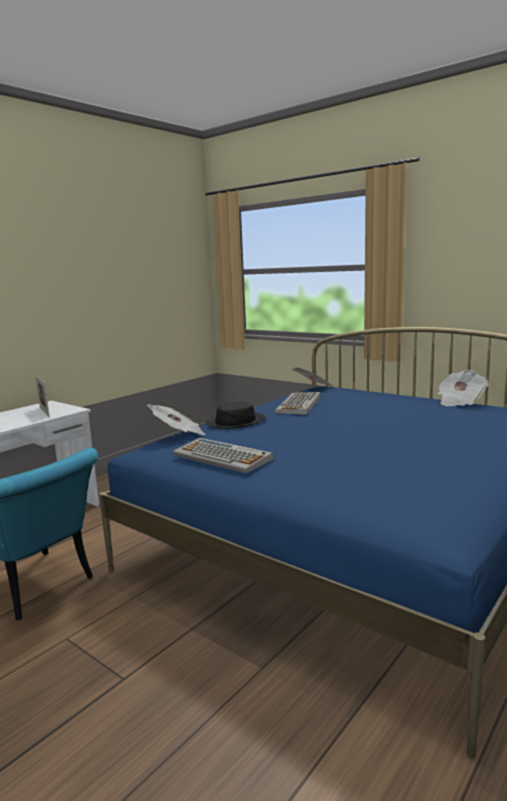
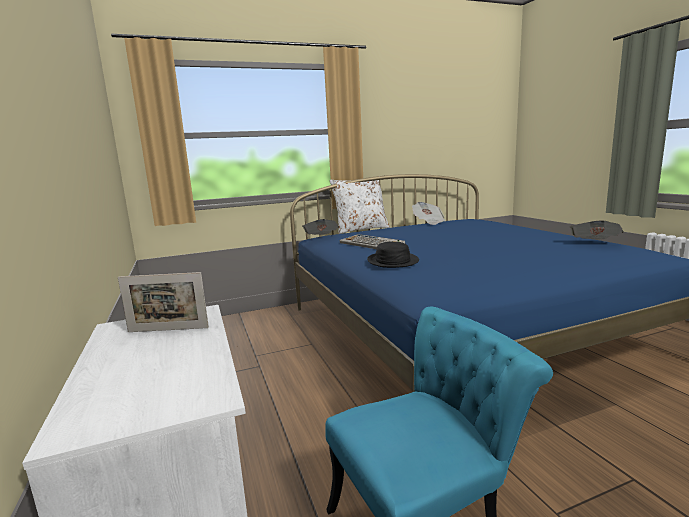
camera: 60 degrees left, 0 degrees up
(178, 434) = (404, 279): newspaper -> newspaper (594, 243)
(223, 457) = (499, 272): keyboard -> none
(382, 390) = (361, 229): none -> white pillow

